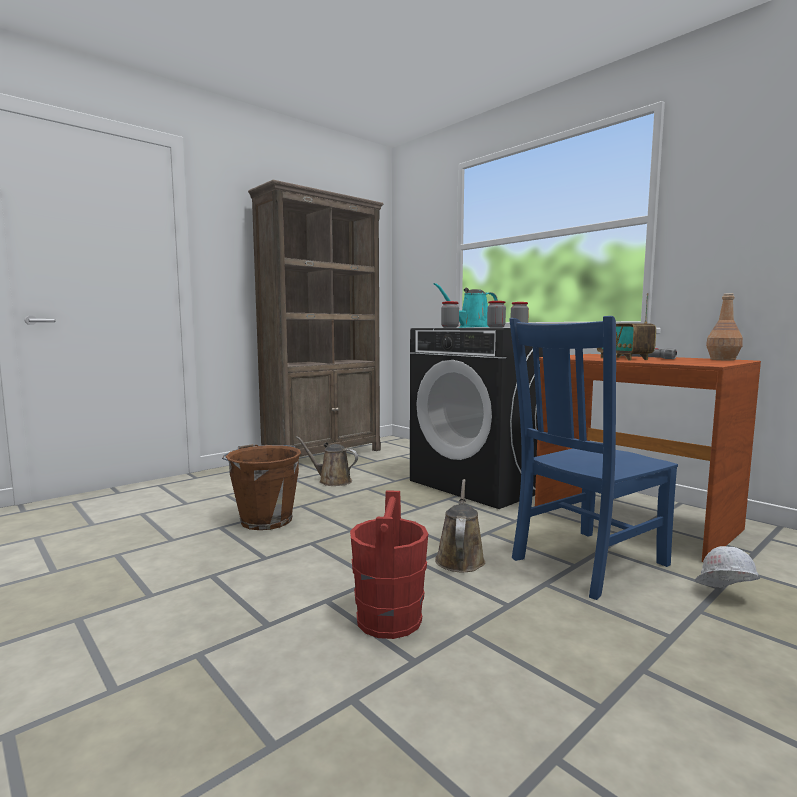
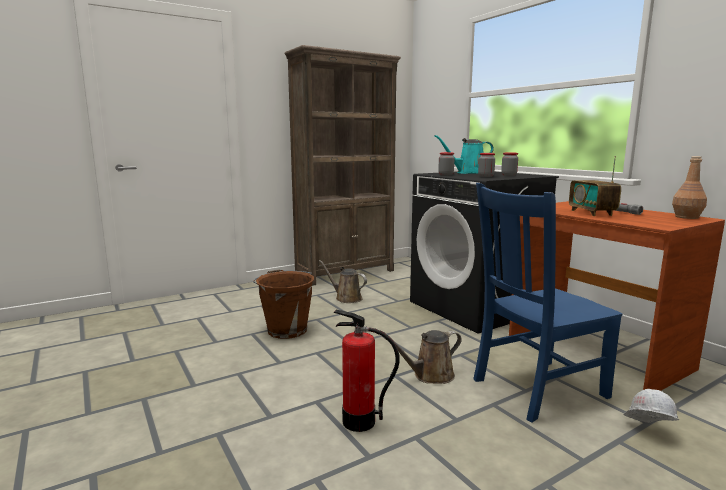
camera: 10 degrees right, 5 degrees up
(388, 619) = (359, 422): red bucket -> fire extinguisher
(460, 558) = (430, 376): brown watering can -> brown watering can turned 135 degrees counterclockwise

